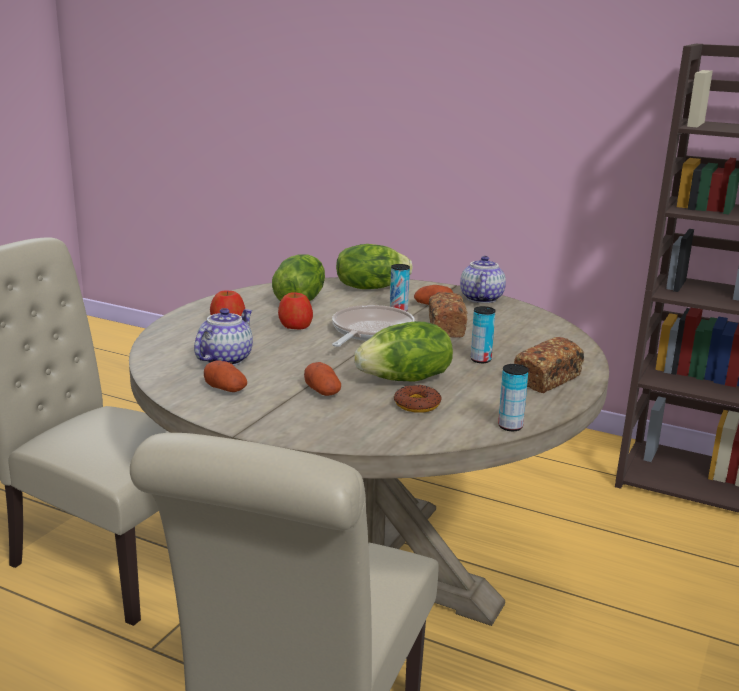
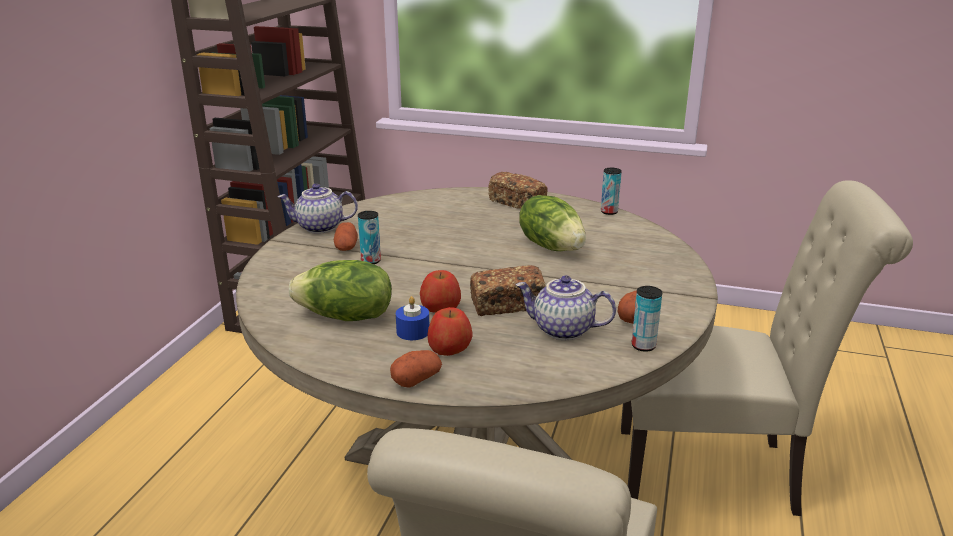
camera: 100 degrees left, 5 degrees up
(262, 316) = (413, 331): none -> blue candle
(322, 391) = (602, 275): potato -> potato (416, 379)
(370, 287) = (285, 281): lettuce -> none
(370, 332) = (443, 269): frying pan -> none
(417, 404) = (598, 240): donut -> none
(446, 327) = (414, 238): bread -> bread (507, 305)
(480, 360) = (490, 223): can -> can (643, 346)

